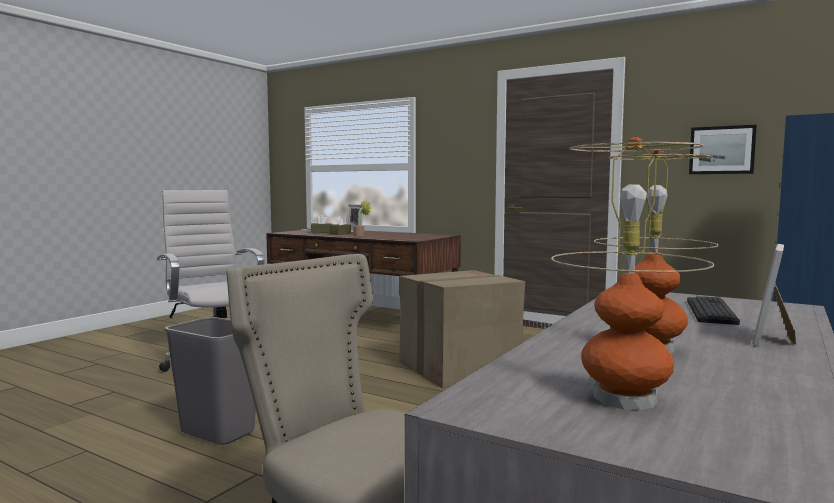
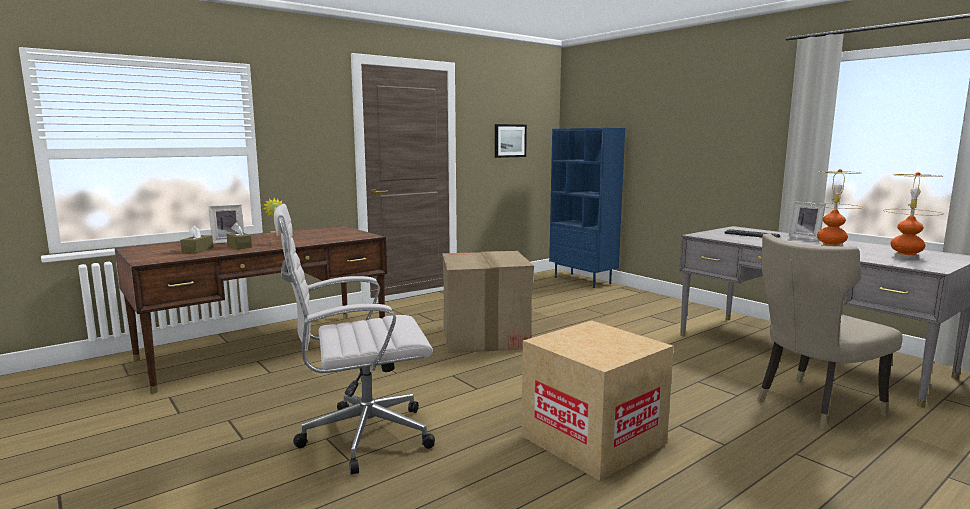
camera: 70 degrees left, 5 degrees up
(216, 433) = (593, 439): grey trash can -> cardboard box

